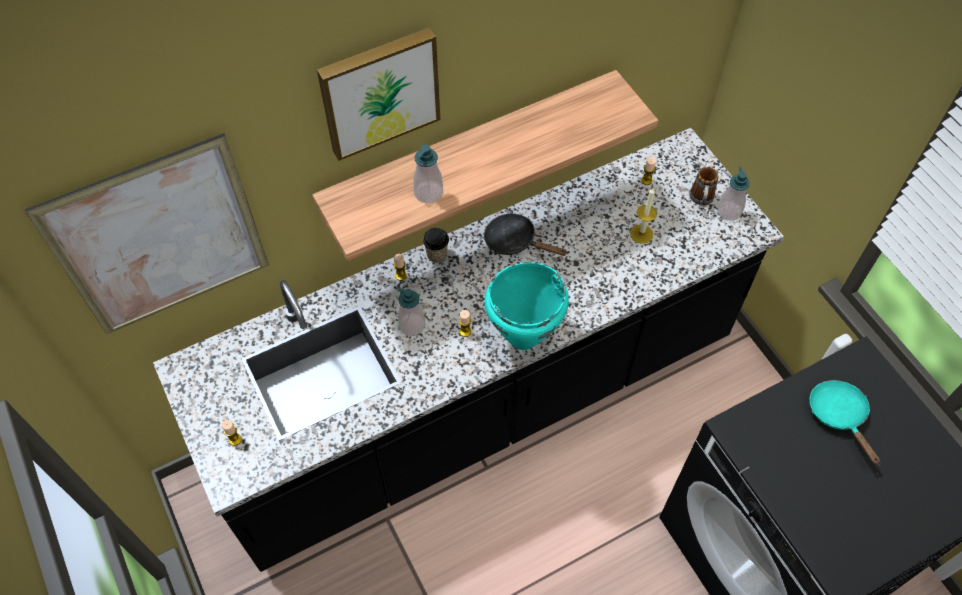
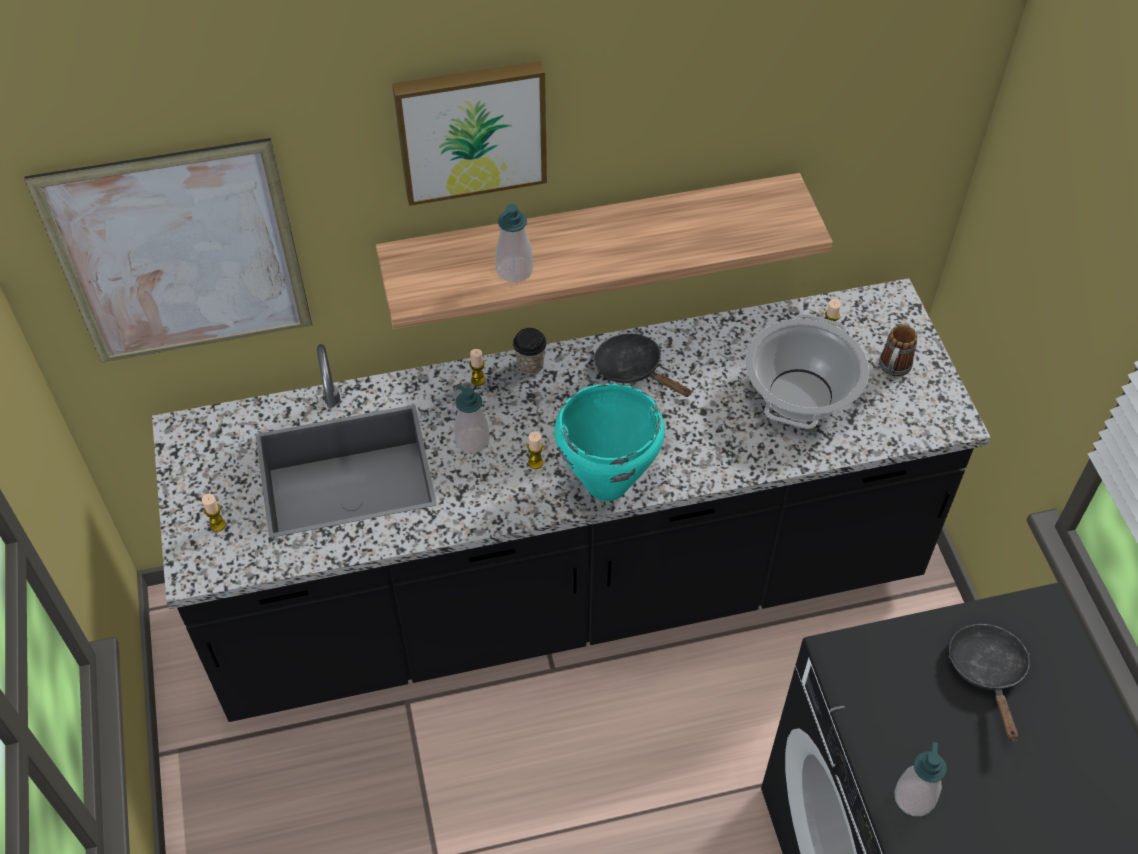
camera: 15 degrees right, 5 degrees down
(641, 234) = (800, 394): candle -> cooking pot
(729, 211) = (926, 391): soap dispenser -> soap dispenser (914, 798)
(839, 415) = (987, 672): turquoise frying pan -> black frying pan

